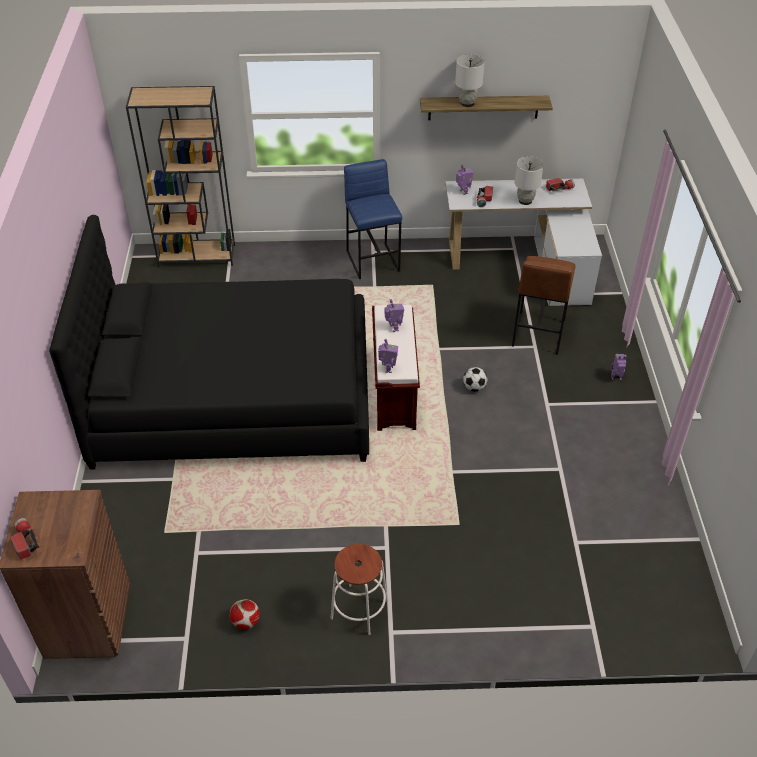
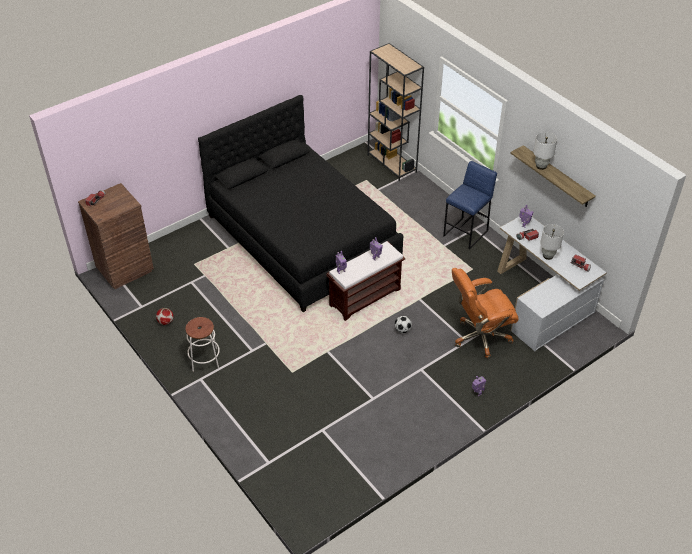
camera: 55 degrees right, 0 degrees up
(538, 334) = (479, 338): brown stool -> orange office chair

